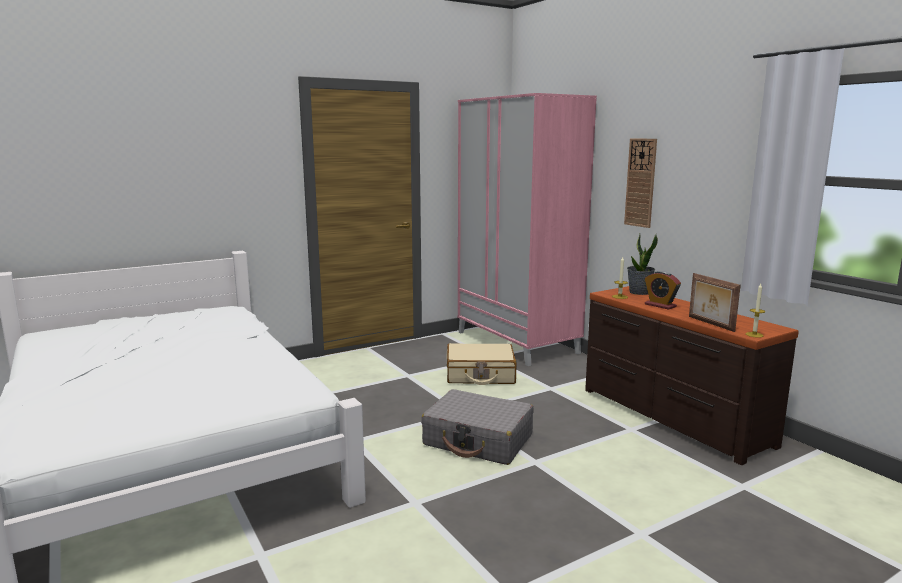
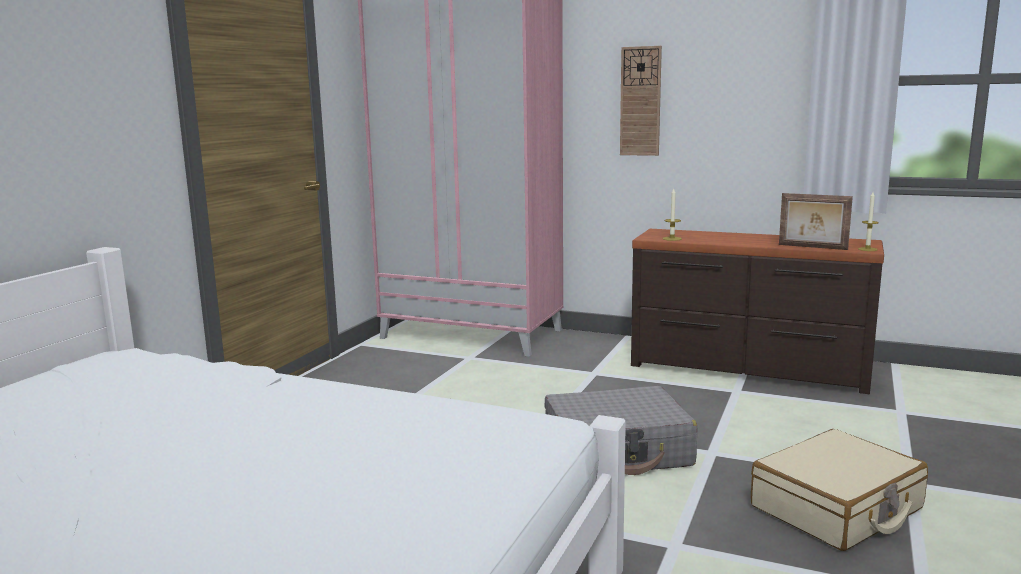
camera: 35 degrees left, 0 degrees up
(480, 374) = (492, 379): beige suitcase -> beige suitcase (837, 508)
(639, 292) = (676, 232): potted plant -> none
(660, 305) = (729, 240): alarm clock -> none

